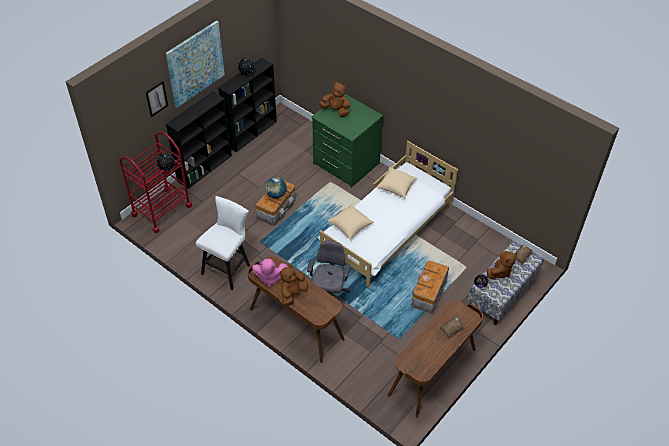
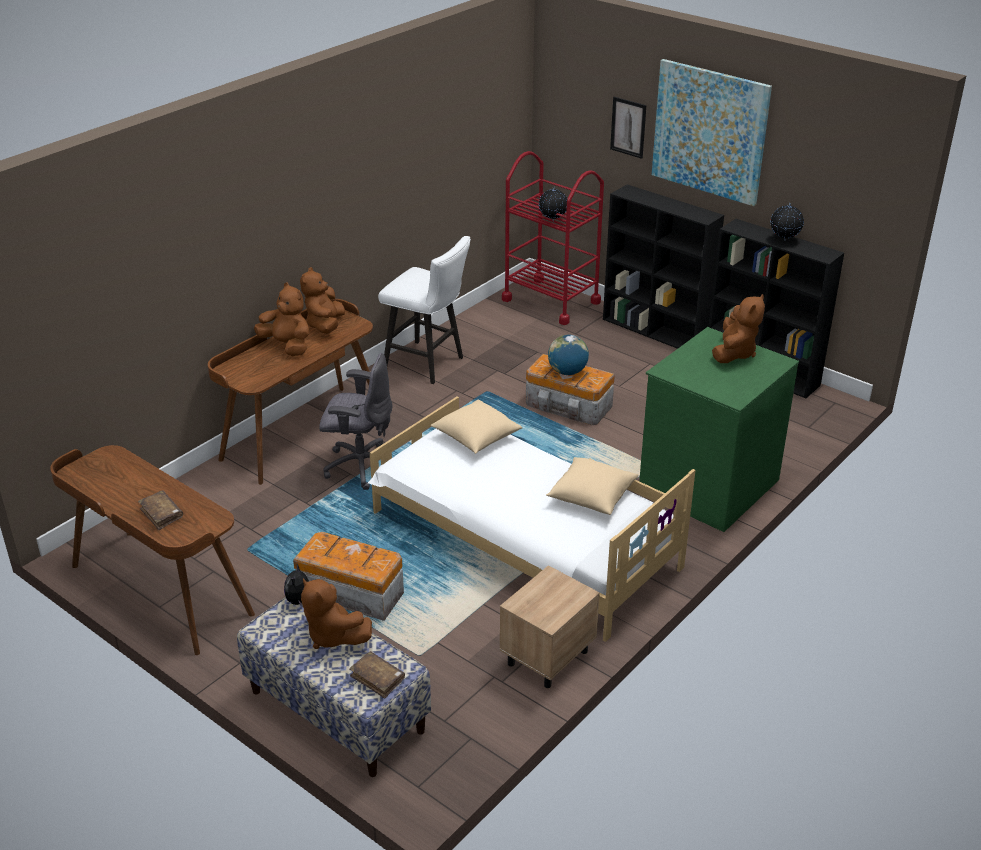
camera: 90 degrees right, 15 degrees down
(270, 278) = (325, 325): pink plush toy -> brown plush toy
(463, 225) = (546, 658): none -> beige nightstand

